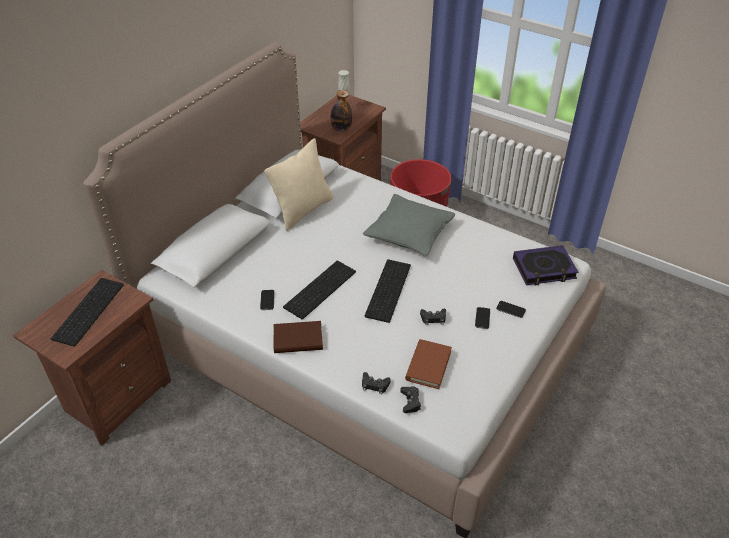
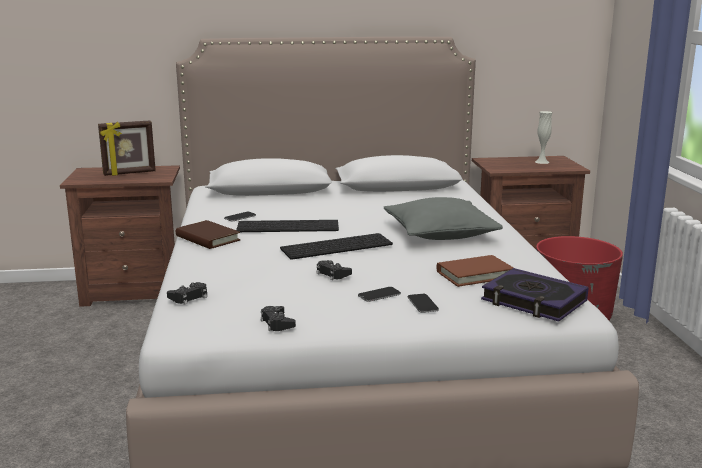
camera: 50 degrees right, 25 degrees down
(87, 310) = (129, 173): keyboard -> picture frame
(303, 210) = (381, 196): beige pillow -> none
(341, 129) = (512, 168): bottle -> none
(374, 385) = (192, 279): black game controller -> black game controller (277, 323)
(428, 366) = (254, 289): brown book -> brown book (474, 274)

